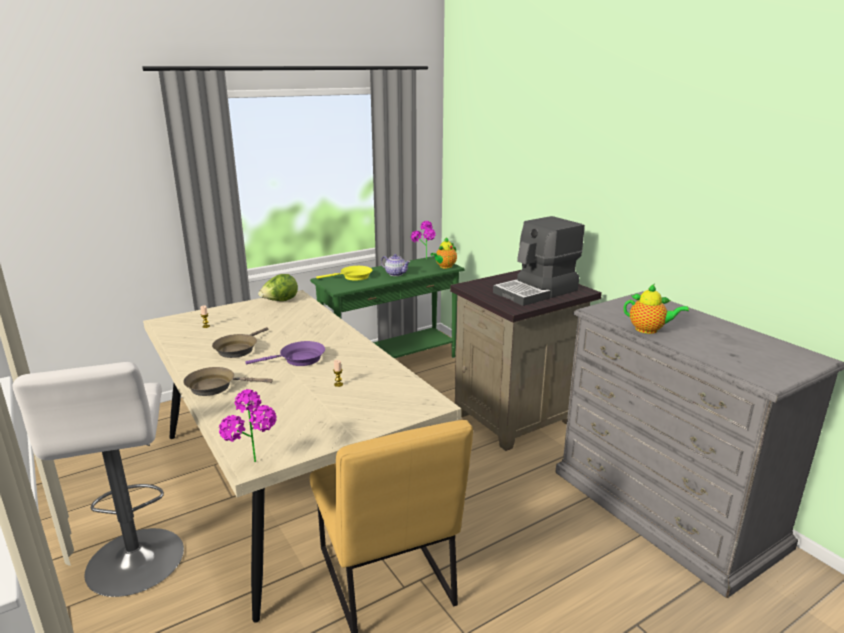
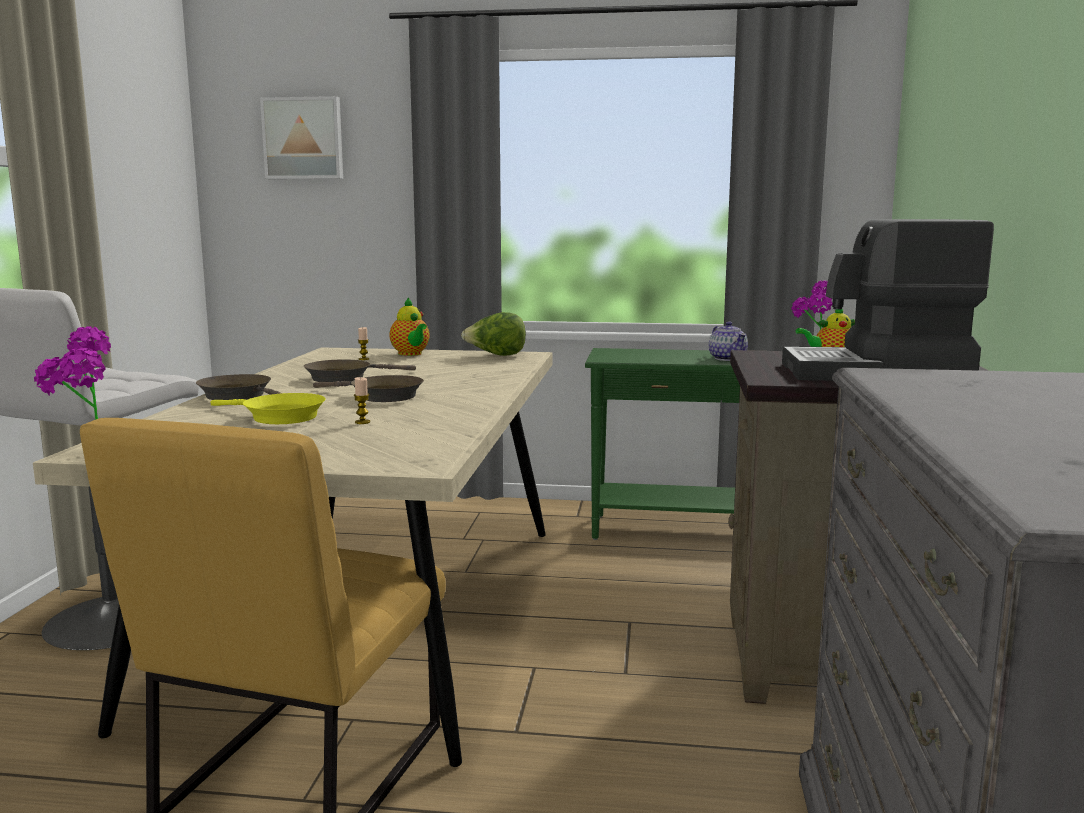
camera: 40 degrees right, 10 degrees down
(69, 160) = (303, 138): none -> picture
(298, 359) = (381, 396): purple frying pan -> brown frying pan
(353, 277) = (655, 353): yellow frying pan -> yellow frying pan (278, 417)
(649, 330) = (930, 403): teapot -> teapot (411, 354)

